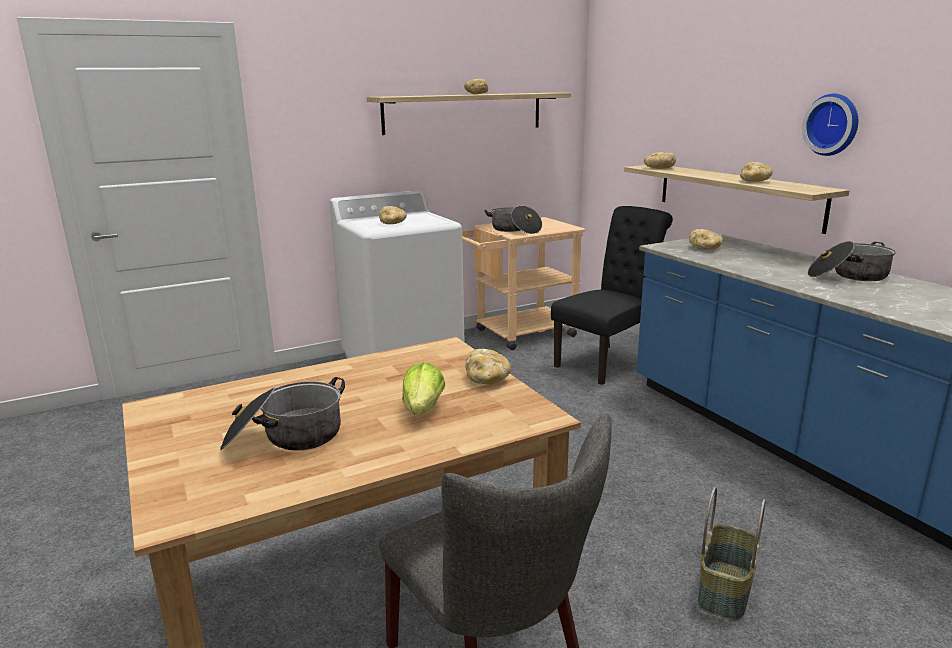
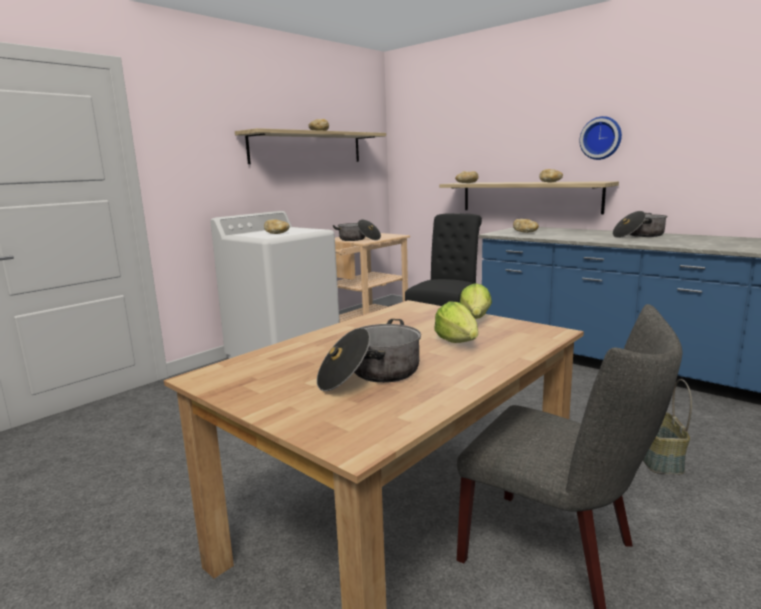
camera: 20 degrees left, 5 degrees down
(487, 379) = (475, 319): bread -> lettuce

